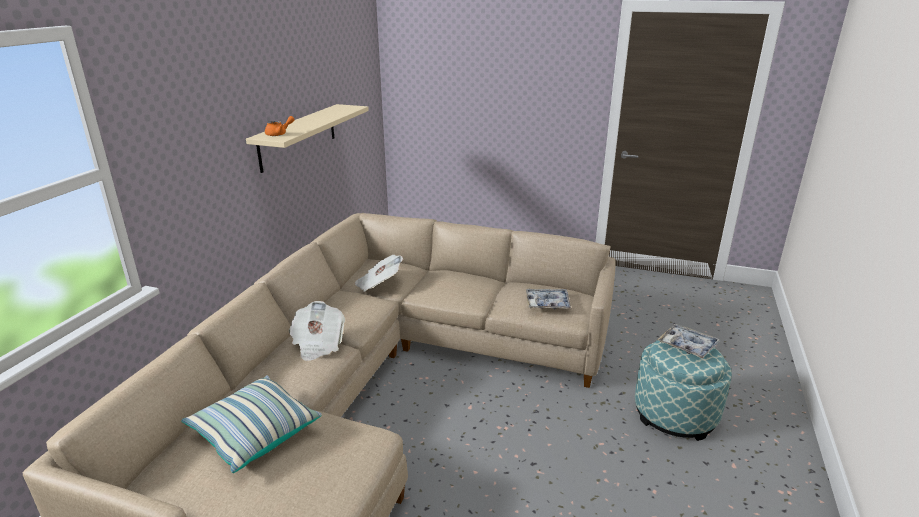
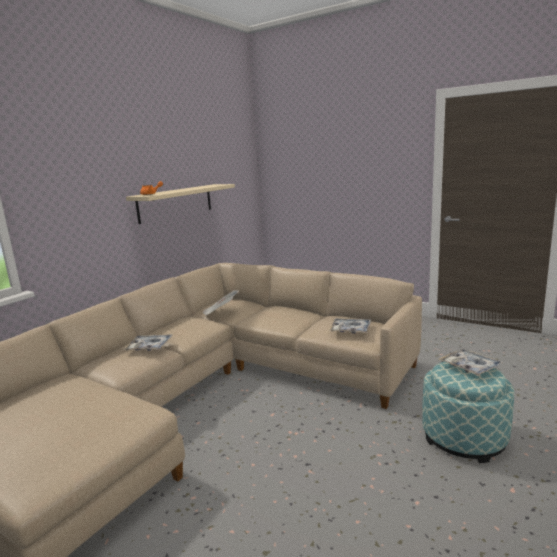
camera: 15 degrees right, 10 degrees down
(254, 433) = (61, 399): pillow -> none
(318, 344) = (149, 347): newspaper -> tray

